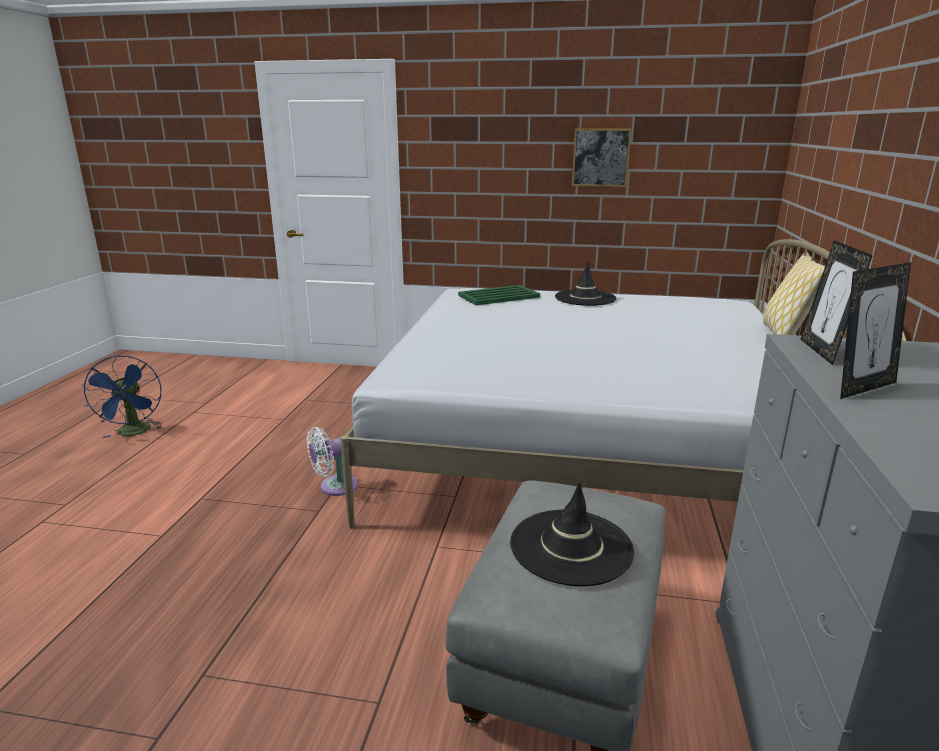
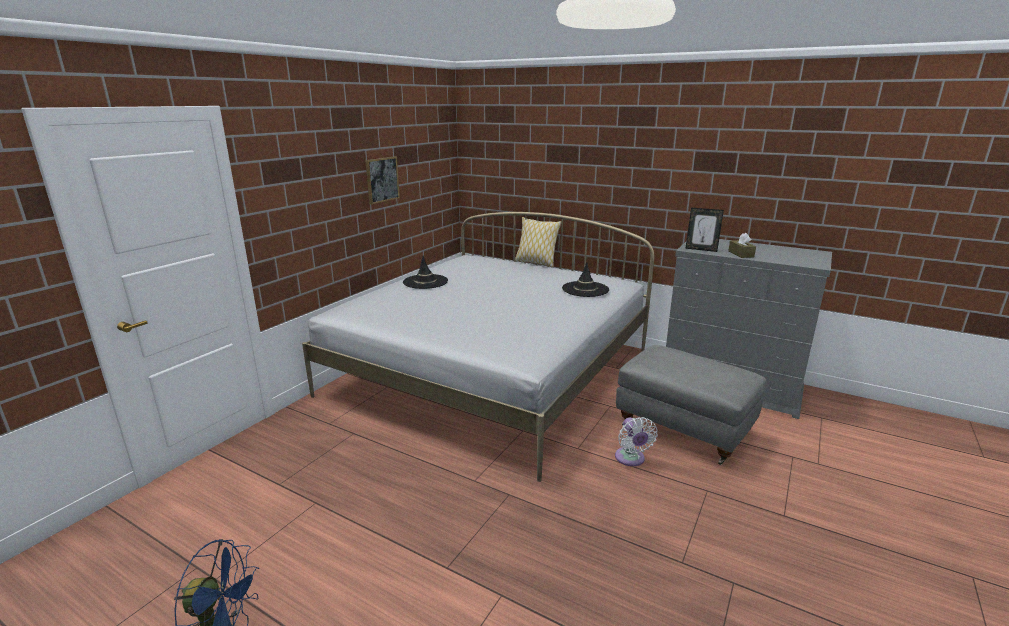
camera: 70 degrees left, 0 degrees up
(335, 487) = (477, 482): white fan -> white fan (631, 459)
(499, 296) = (387, 302): green tray -> none
(571, 547) = (699, 366): black hat -> black hat (585, 289)
(861, 387) = (741, 254): picture frame -> brown tissue box

